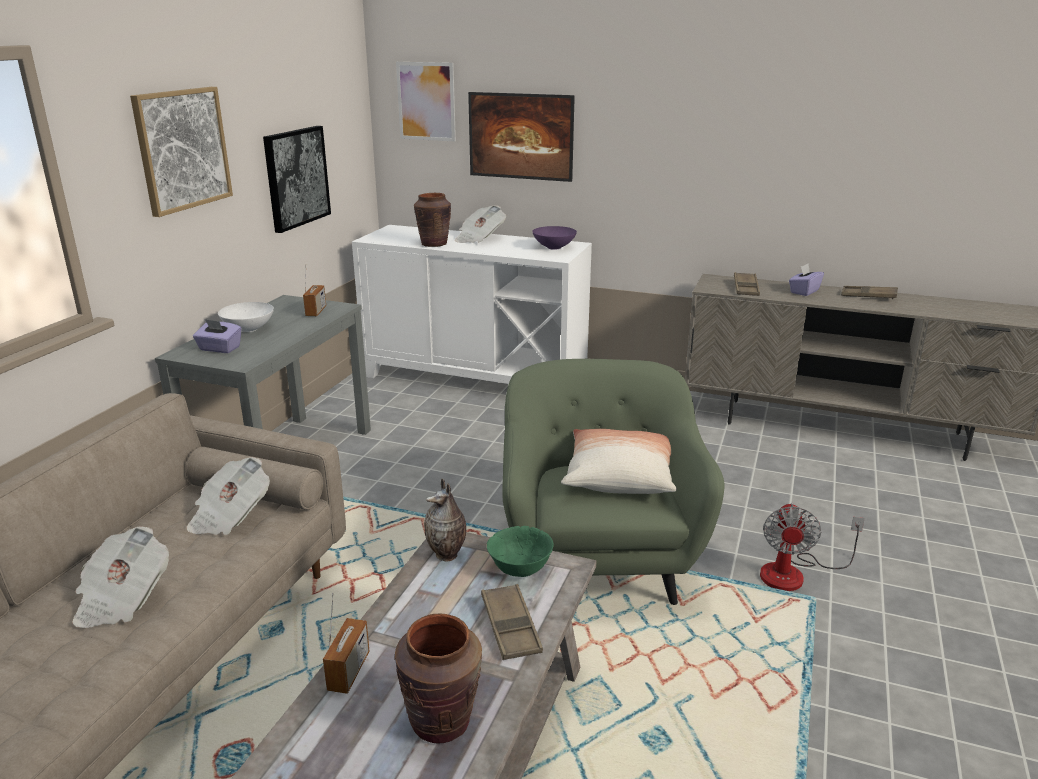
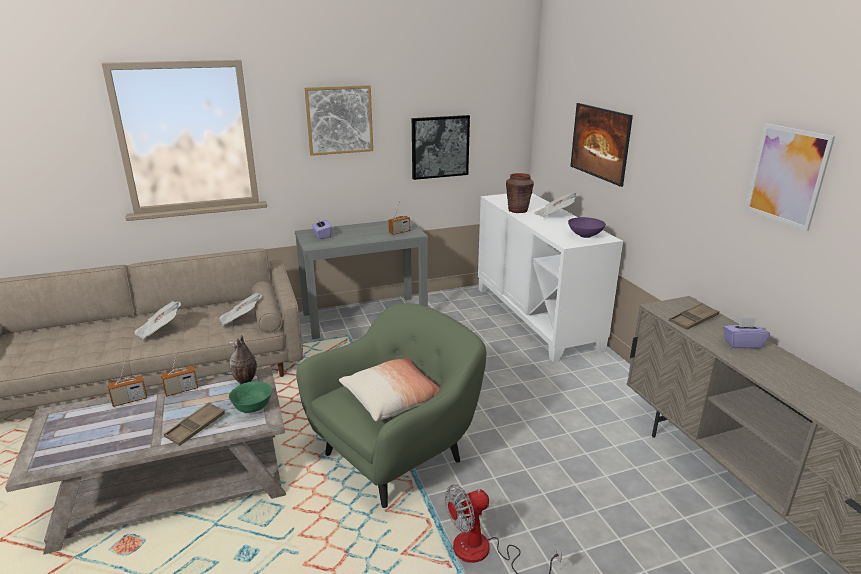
camera: 50 degrees right, 0 degrees up
(249, 329) = (353, 231): white bowl -> none
(390, 614) = (181, 390): none -> radio
(426, 101) = (558, 106): picture -> picture (787, 175)
(441, 722) = (107, 440): brown vase -> none
(868, 296) = (802, 375): brown tray -> none

